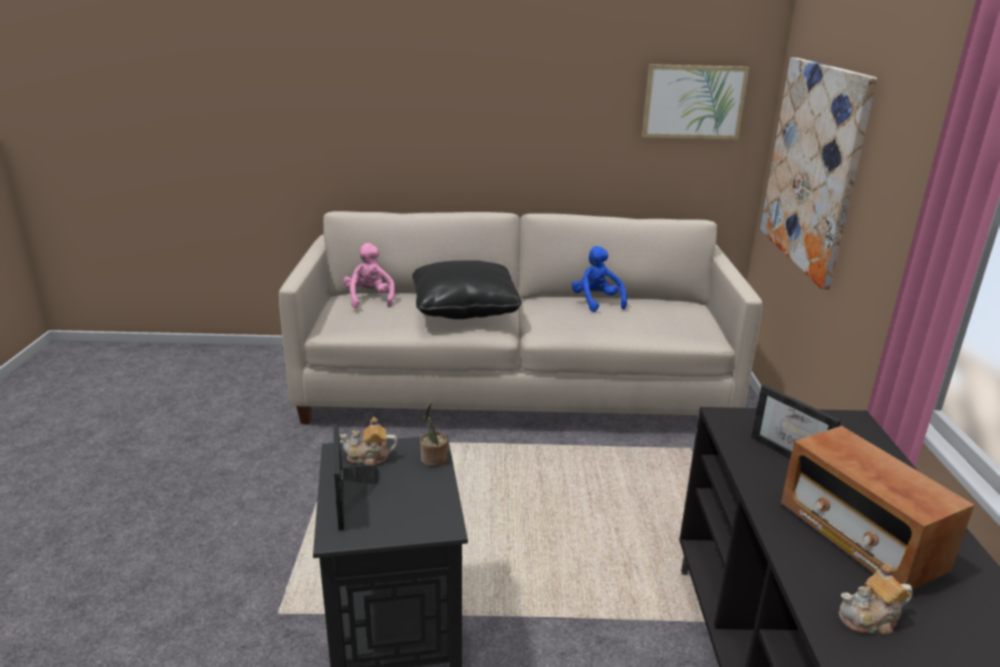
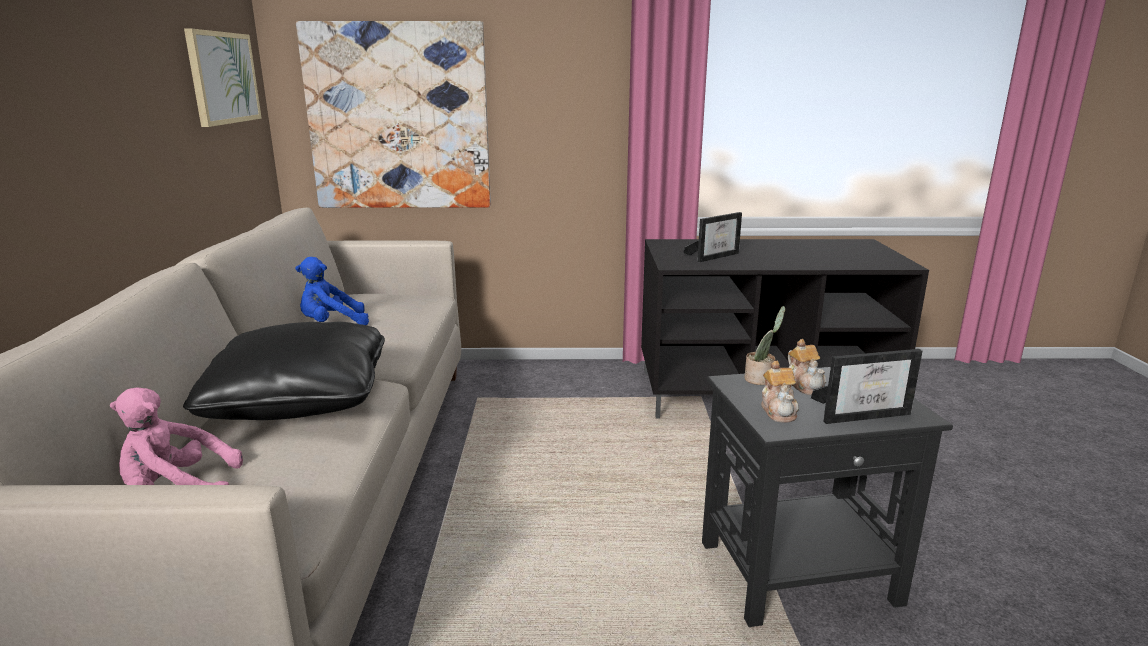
camera: 90 degrees left, 5 degrees down
(859, 538) = (797, 254): radio -> none
(870, 619) = (867, 259): teapot -> teapot (805, 385)

